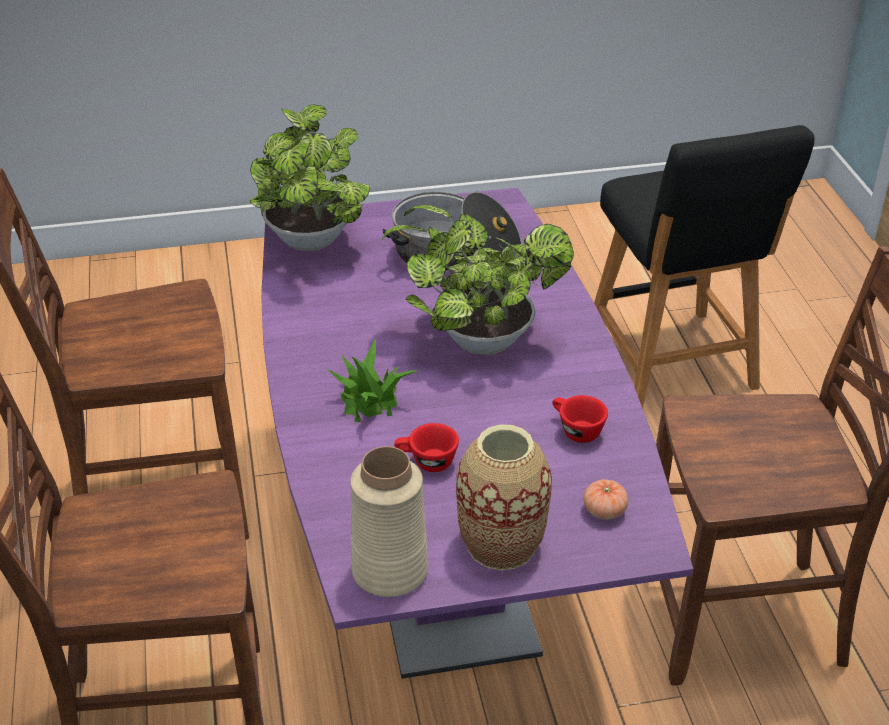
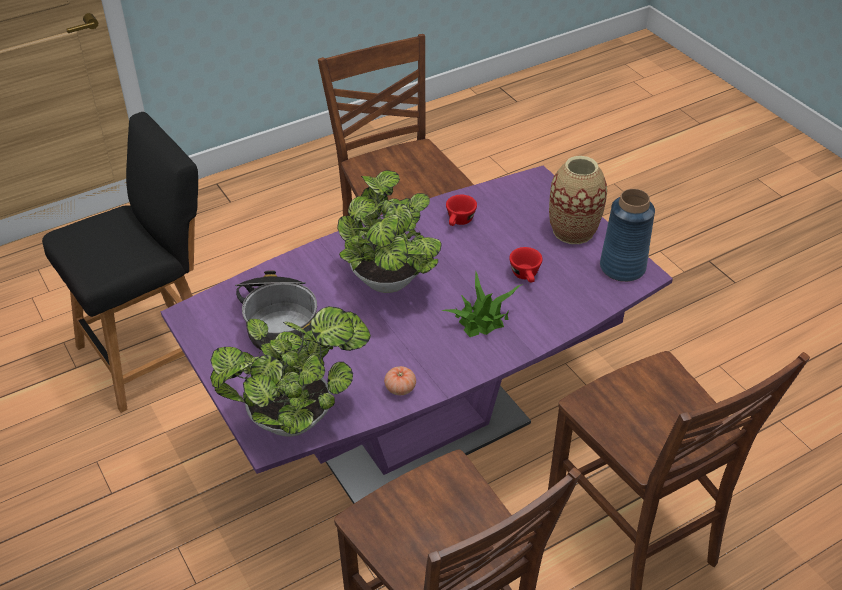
camera: 110 degrees left, 5 degrees up
(389, 571) = (623, 267): beige vase -> blue vase
(604, 511) = (521, 199): tomato -> tomato (400, 388)

